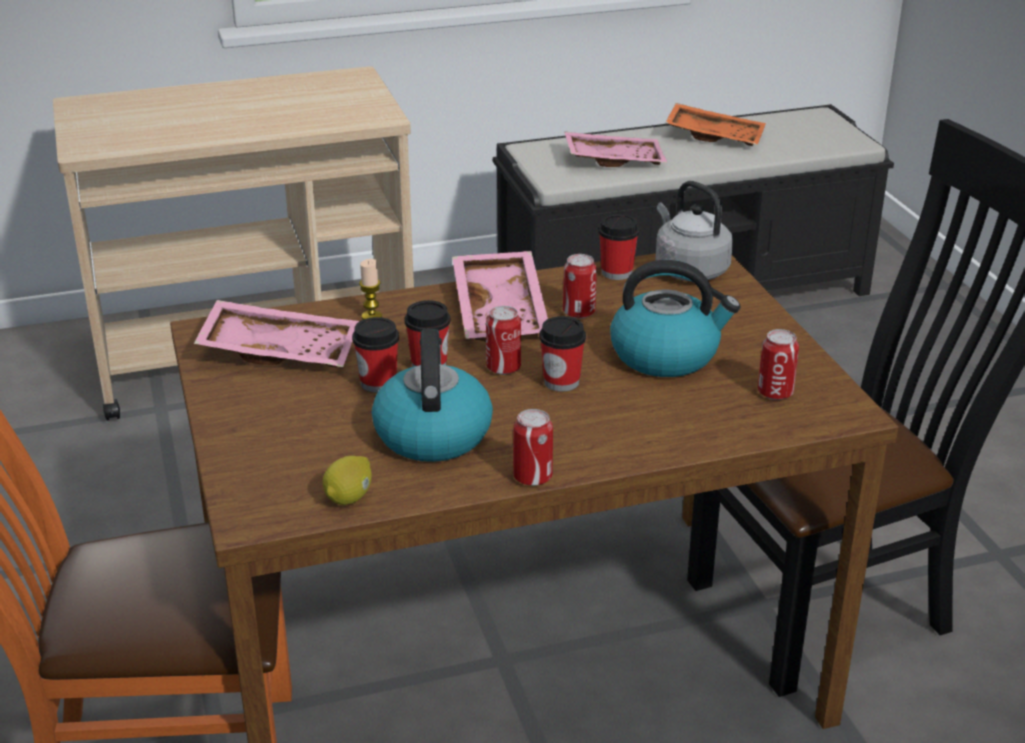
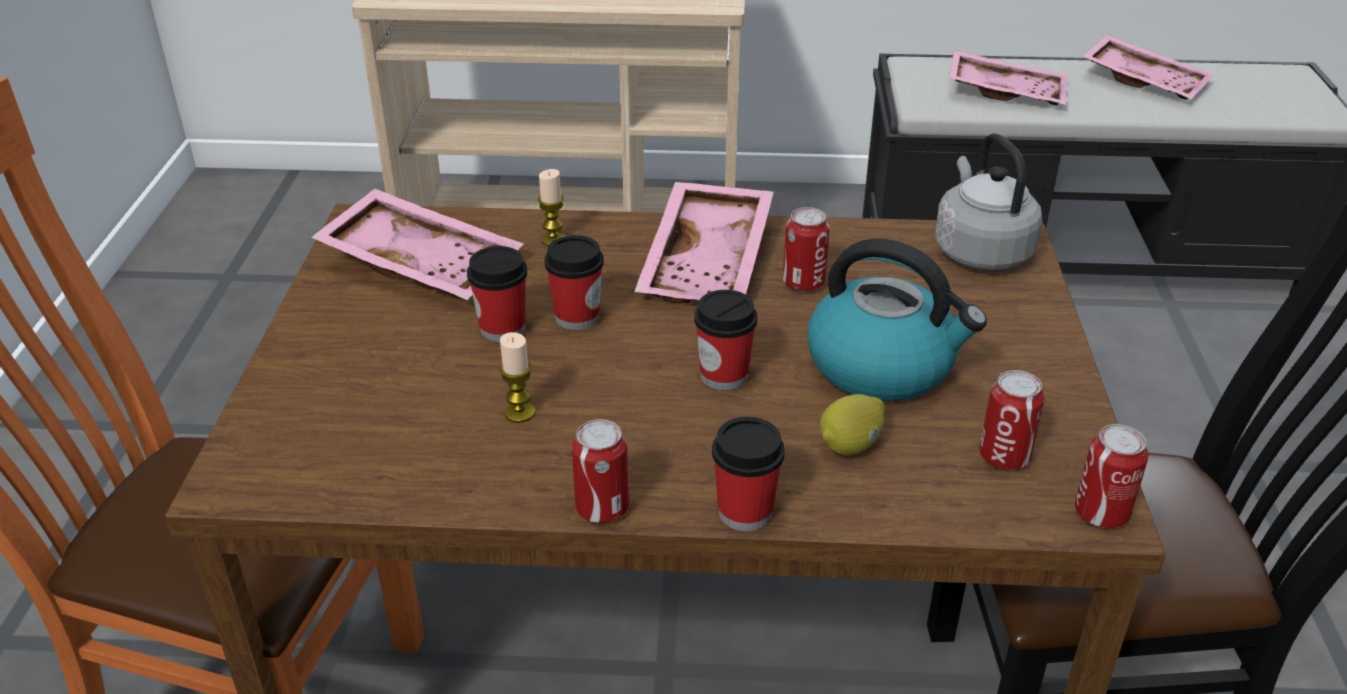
camera: 20 degrees right, 5 degrees up
(349, 497) = (363, 480): lemon -> lemon (850, 445)
(432, 433) = (519, 413): kettle -> candle
(503, 368) = (664, 340): can -> can (1101, 513)
(616, 272) = (883, 237): cup -> cup (745, 512)
(715, 136) = (1144, 81): orange tray -> pink tray

